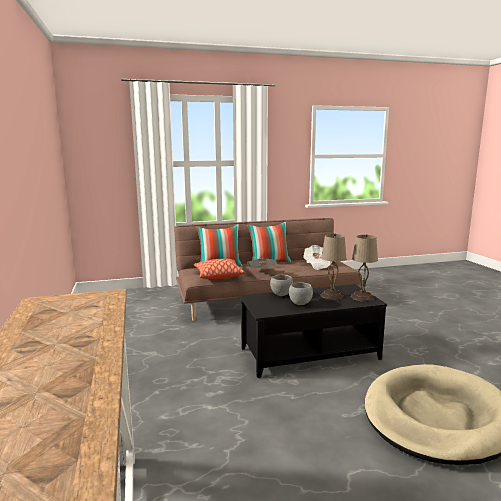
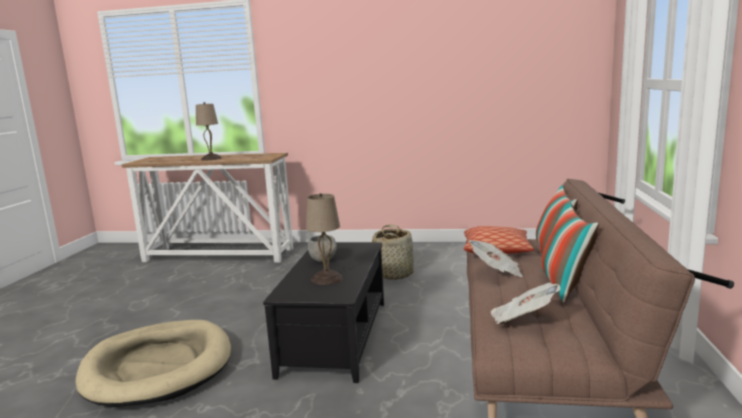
camera: 115 degrees right, 0 degrees up
(166, 357) = (394, 273): none -> basket
(281, 294) = (361, 257): grey bowl -> none
(362, 297) = (300, 293): beige table lamp -> beige table lamp (211, 158)

